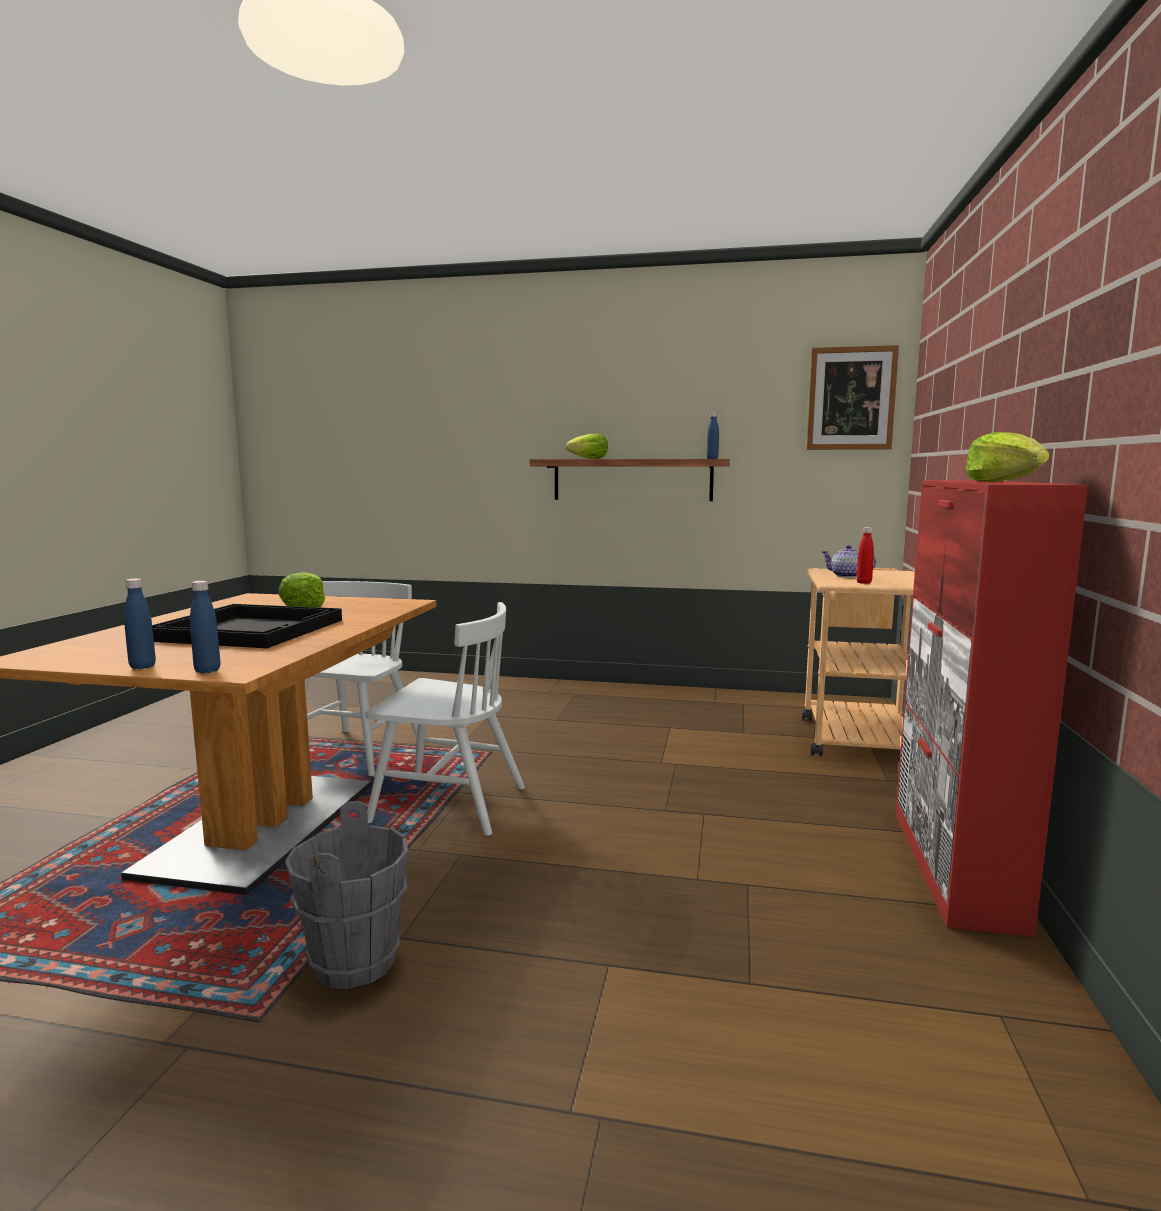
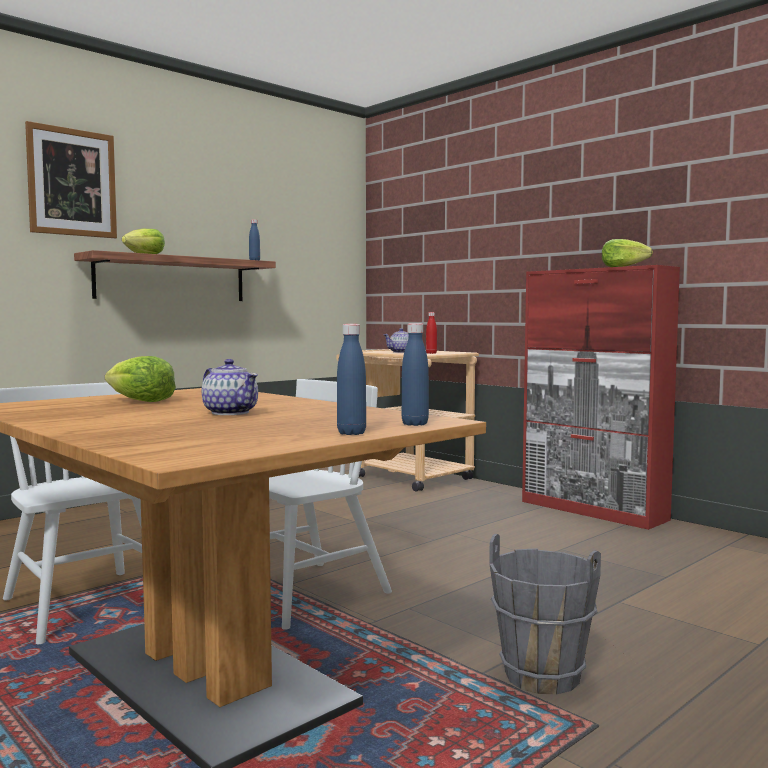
camera: 55 degrees left, 5 degrees down
(251, 630) = (230, 412): black tray -> teapot
(851, 398) = (331, 220): picture -> picture (72, 182)

